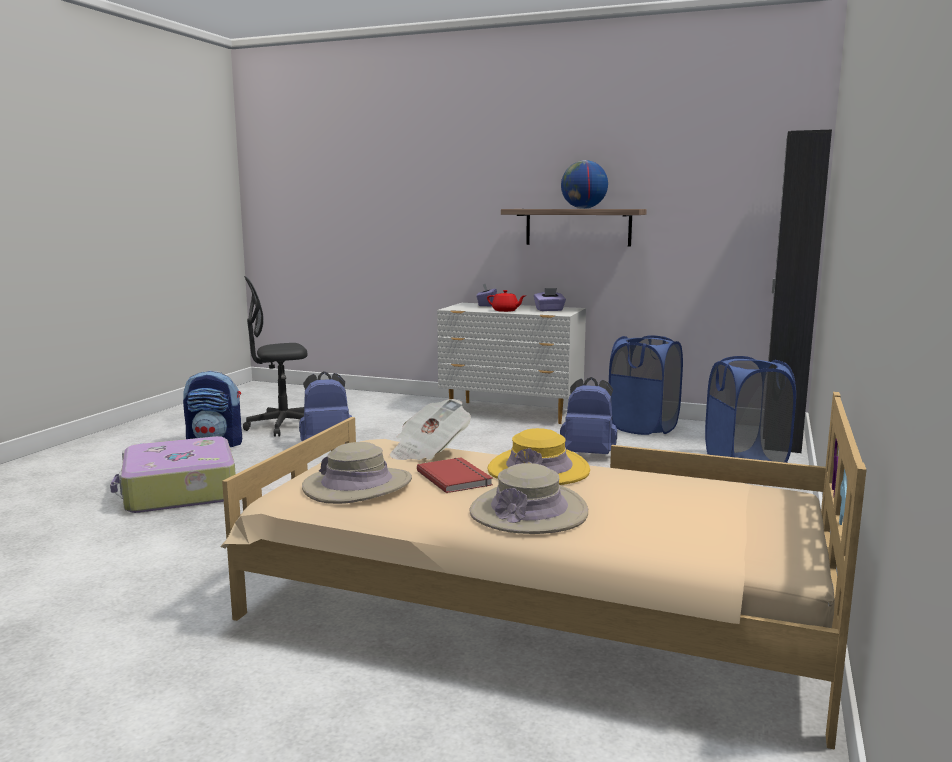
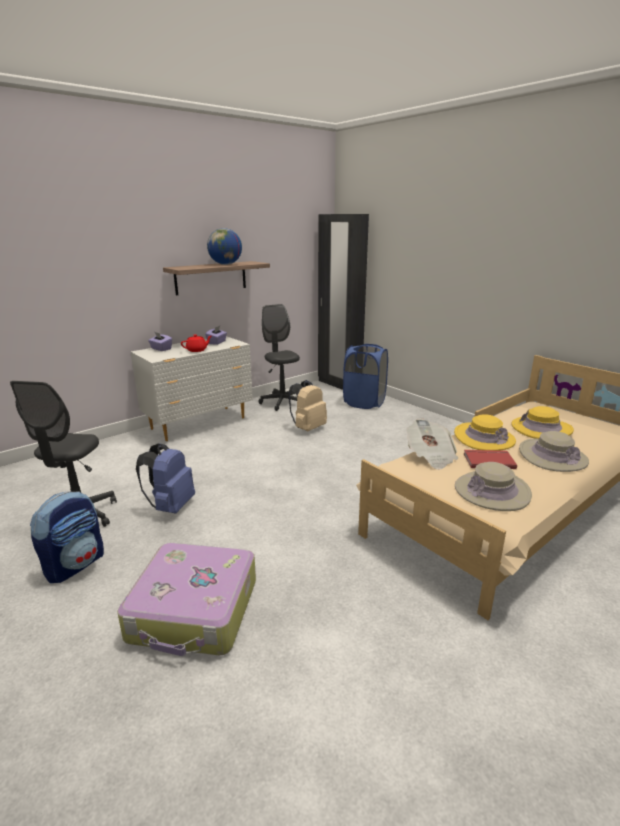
camera: 60 degrees left, 10 degrees up
(588, 454) = (307, 428): blue backpack -> beige backpack
(643, 427) = (282, 402): blue laundry basket -> grey office chair
(647, 500) = (541, 429): none -> yellow hat

